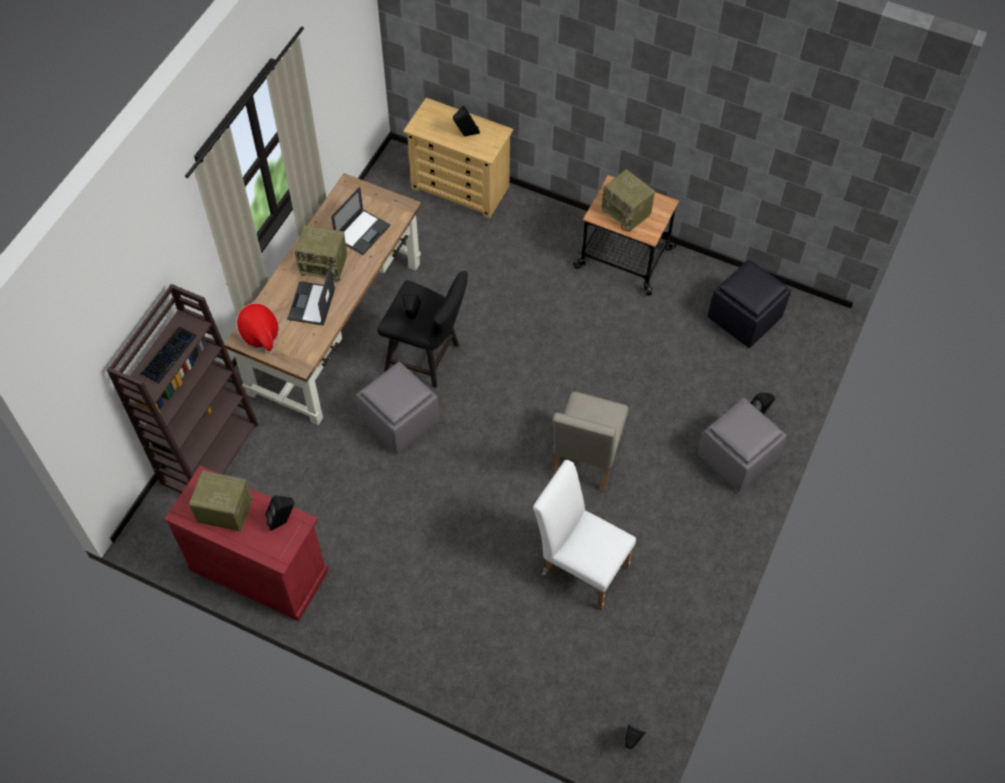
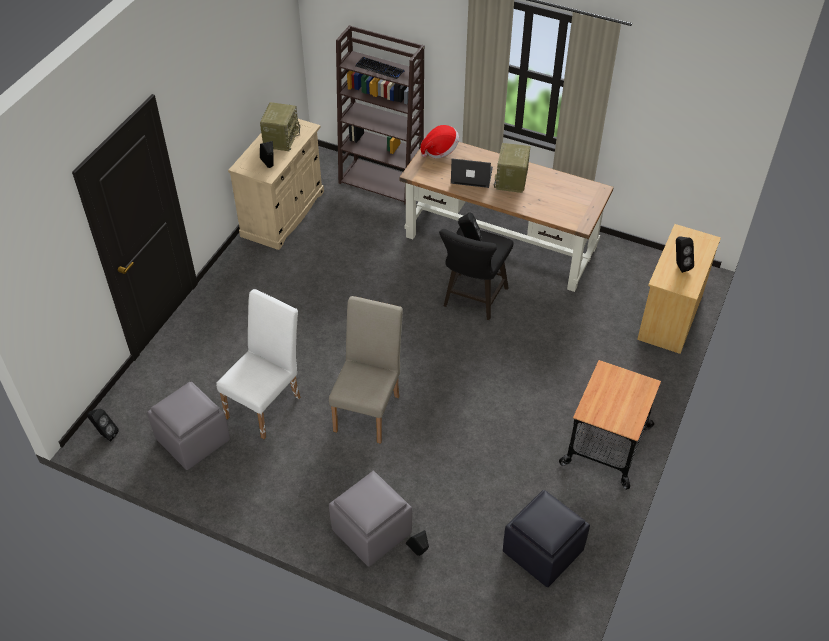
camera: 90 degrees right, 10 degrees down
(259, 569) = (283, 214): red cabinet -> beige cabinet
(362, 231) = (550, 200): laptop -> none
(399, 421) = (409, 284): grey ottoman -> grey ottoman (192, 440)
(584, 461) = (369, 408): beige chair -> beige chair turned 90 degrees clockwise
(627, 212) = (613, 395): radio -> none

